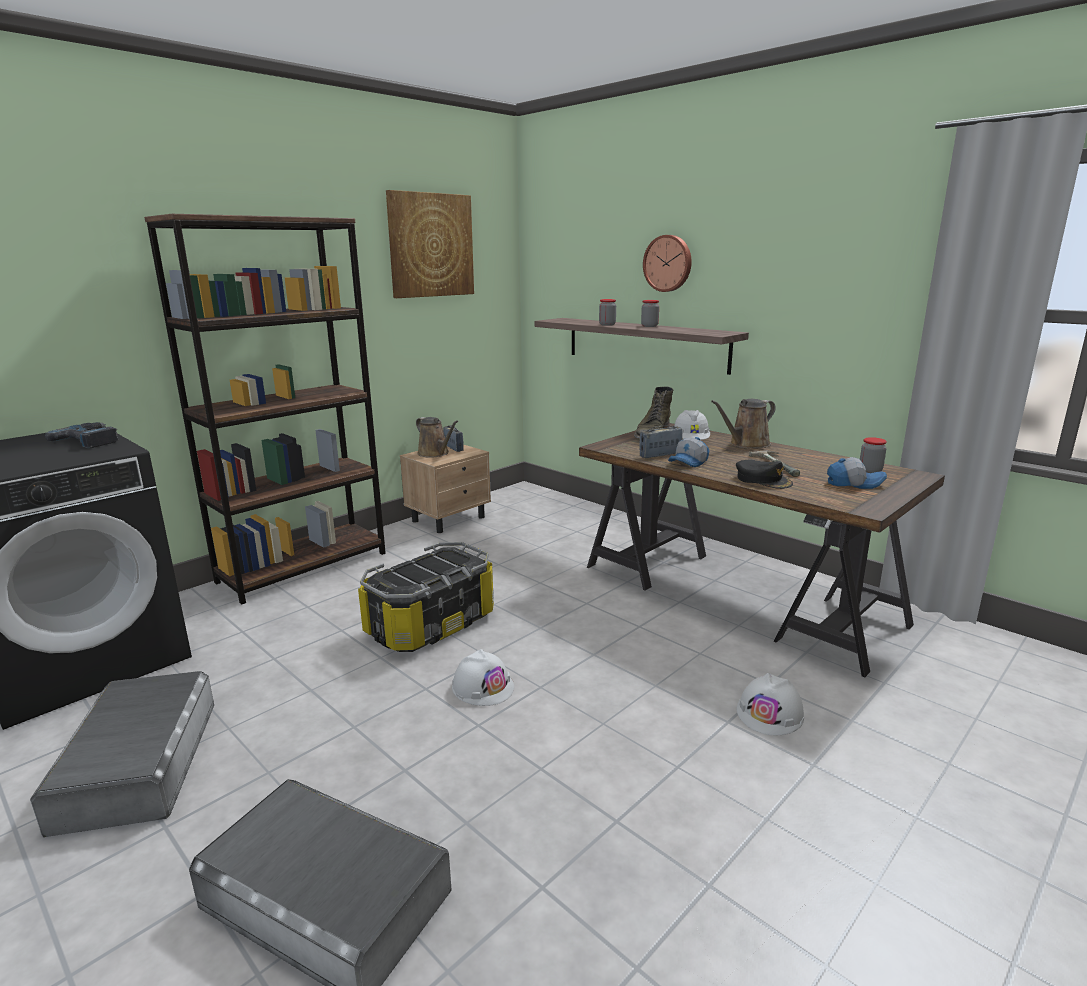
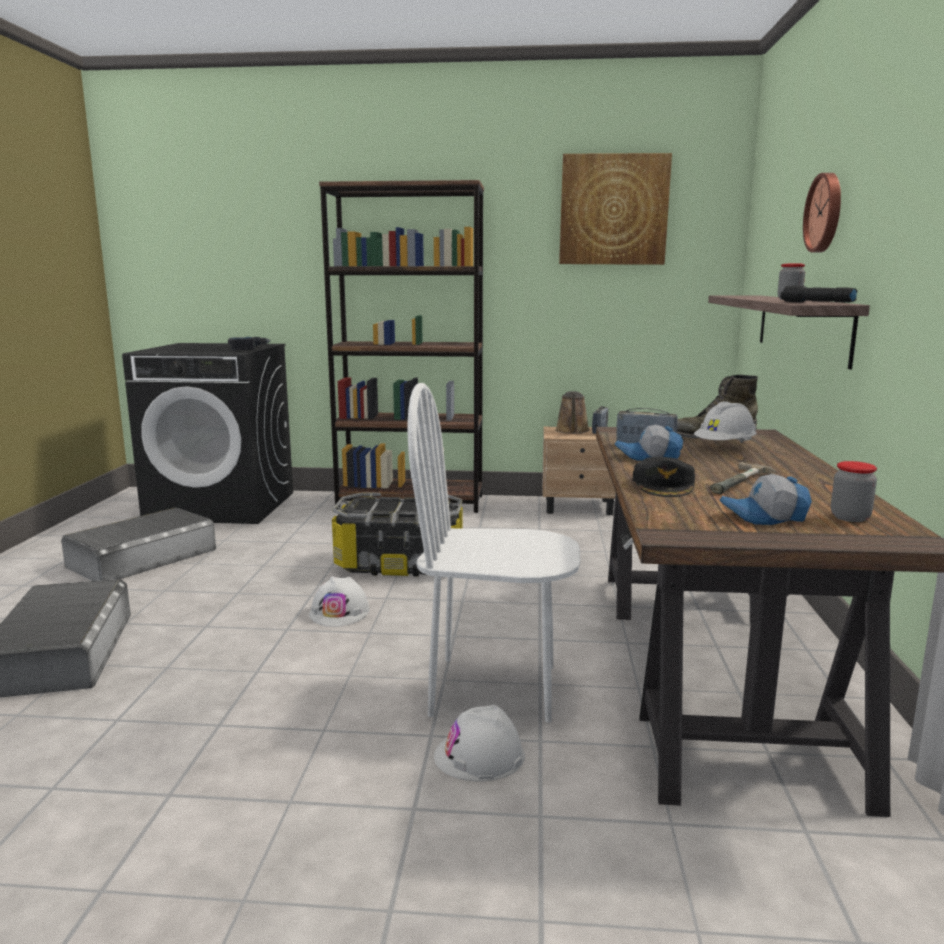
camera: 50 degrees right, 5 degrees down
(607, 324) = (751, 297): jar -> none
(690, 672) = (493, 689): none -> white chair
(711, 332) = (816, 302): none -> black flashlight
(746, 444) = (787, 462): brown watering can -> none
(854, 483) = (765, 517): cap -> cap turned 120 degrees clockwise

